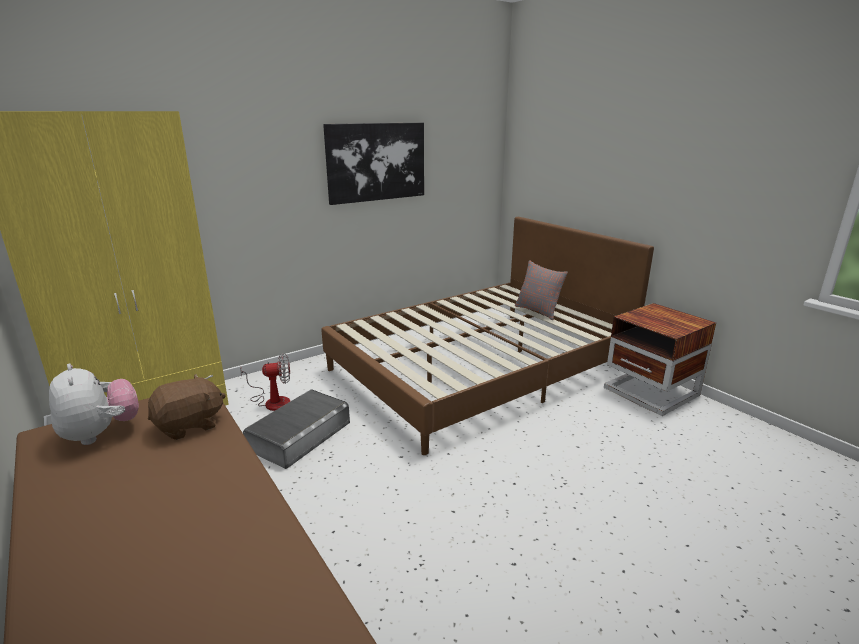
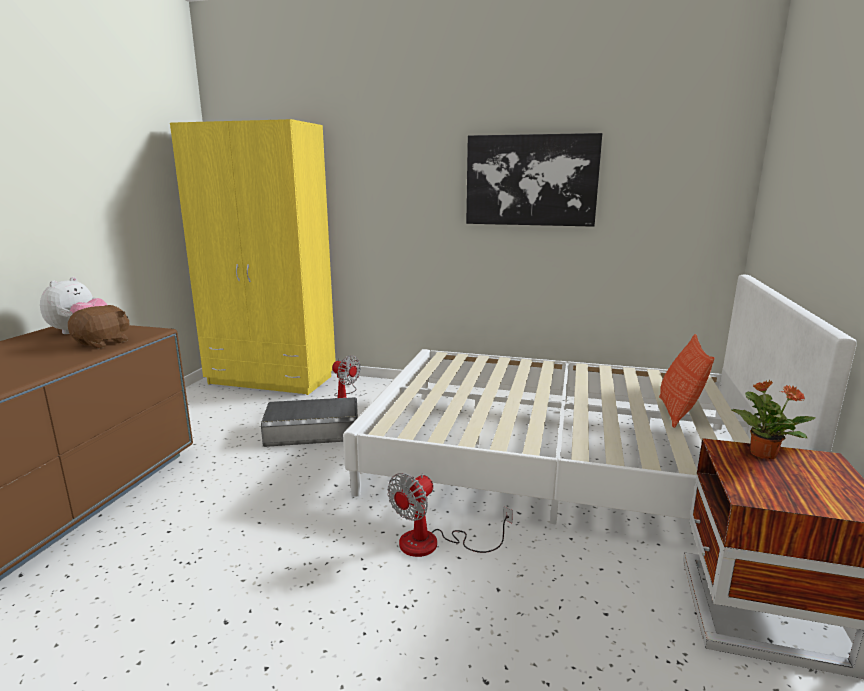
camera: 50 degrees right, 5 degrees down
(190, 425) = (103, 343): brown plush toy -> brown plush toy turned 75 degrees counterclockwise
(480, 368) = (559, 458): brown bed -> white bed
(516, 448) = (433, 544): none -> fan
(538, 311) = (678, 413): grey pillow -> orange pillow
(640, 314) = (762, 454): none -> potted plant

